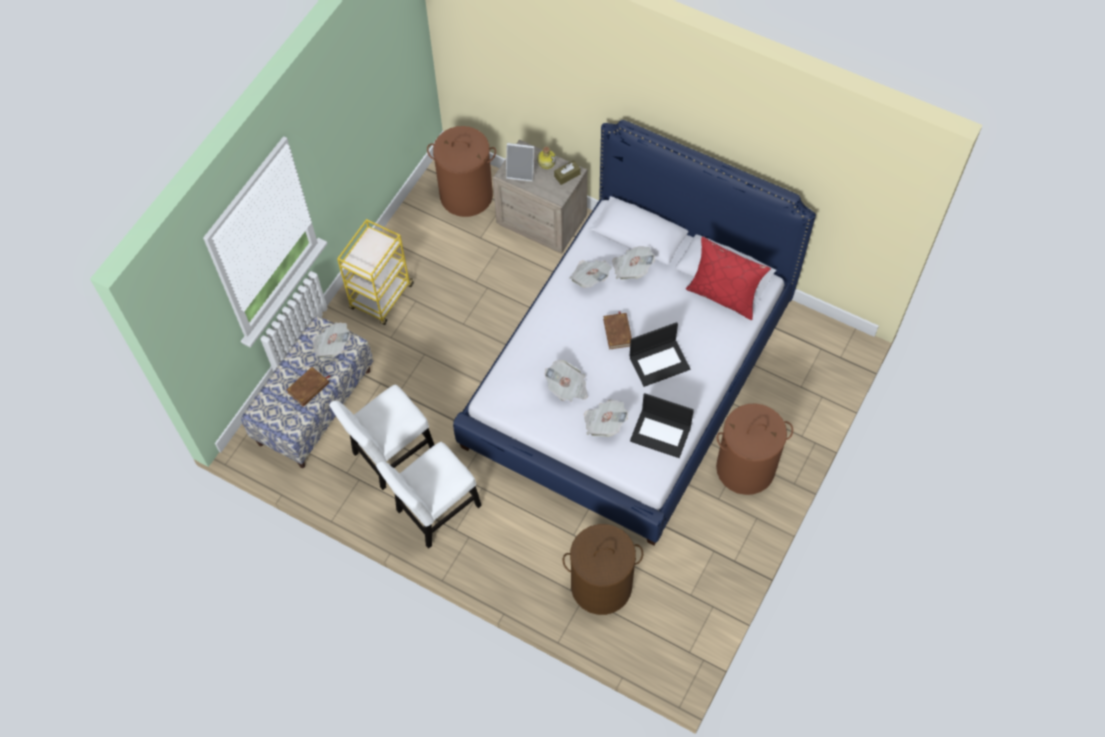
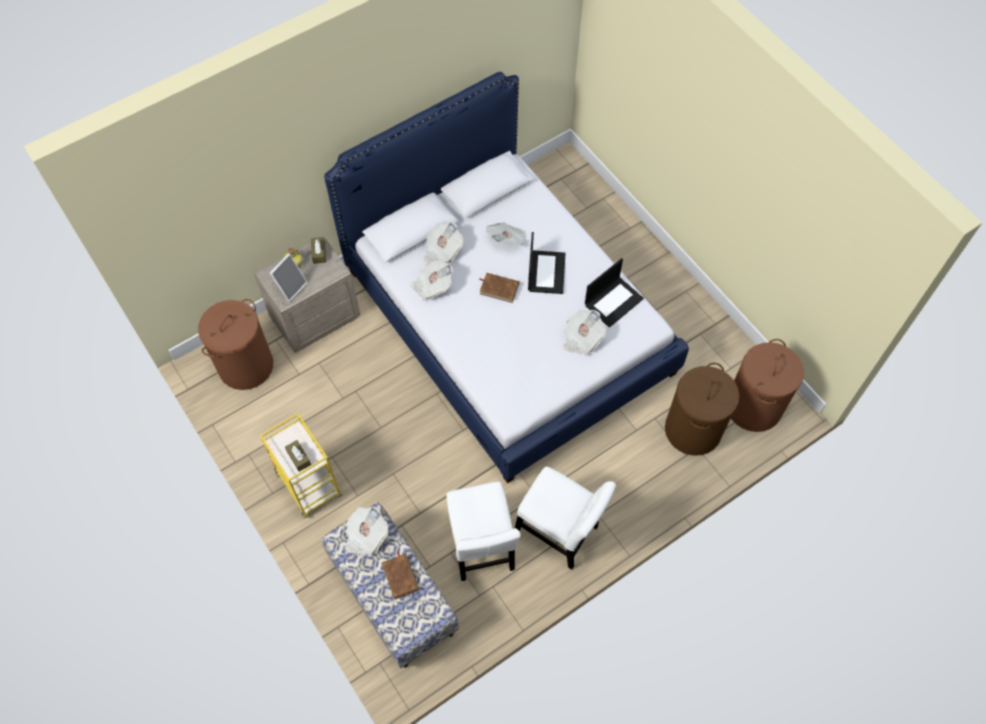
camera: 65 degrees left, 0 degrees up
(365, 258) = (298, 458): none -> brown tissue box
(435, 511) = (559, 532): white chair -> white chair turned 45 degrees counterclockwise
(567, 387) = (532, 351): newspaper -> newspaper (507, 240)
(724, 295) = (508, 198): red pillow -> none
(745, 468) = (638, 278): brown laundry basket -> brown laundry basket (754, 407)

